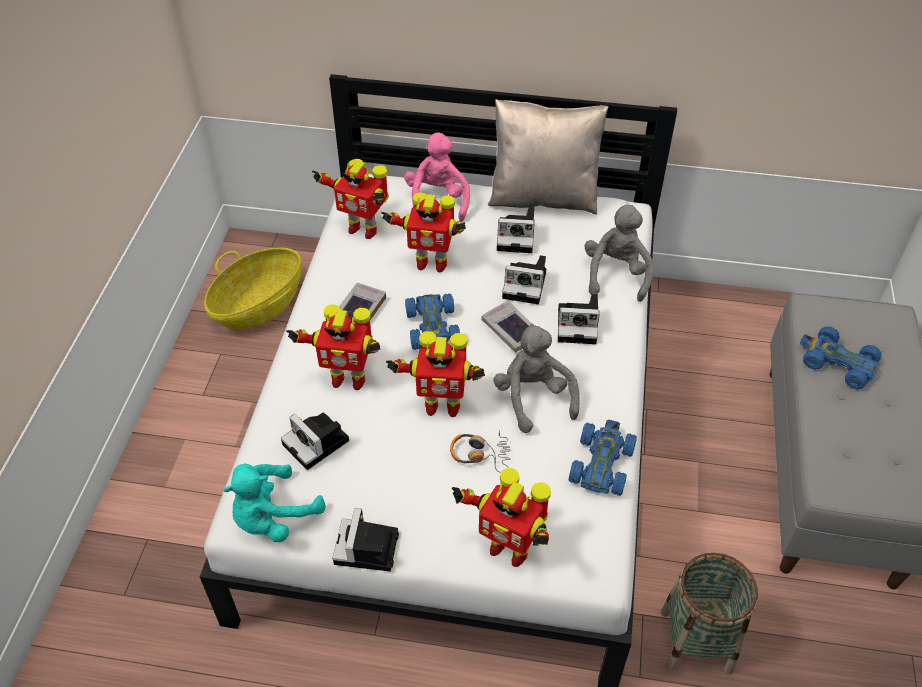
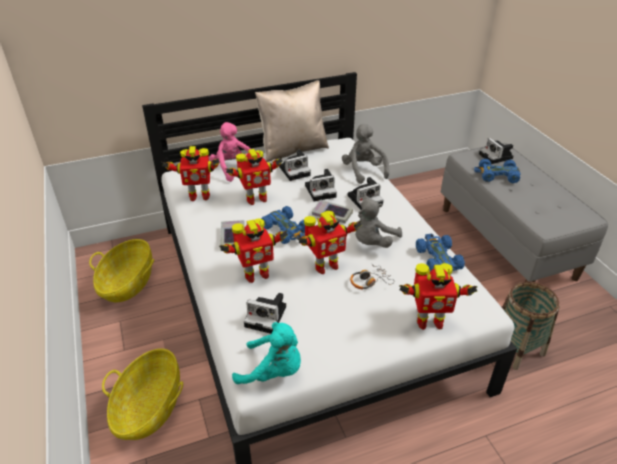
camera: 30 degrees left, 10 degrees down
(186, 482) = (149, 408): none -> basket
(273, 518) = (273, 371): turquoise plush toy -> turquoise plush toy turned 90 degrees counterclockwise
(366, 550) = (349, 361): camera -> camera (496, 157)
(533, 398) = (373, 242): grey plush toy -> grey plush toy turned 90 degrees counterclockwise

